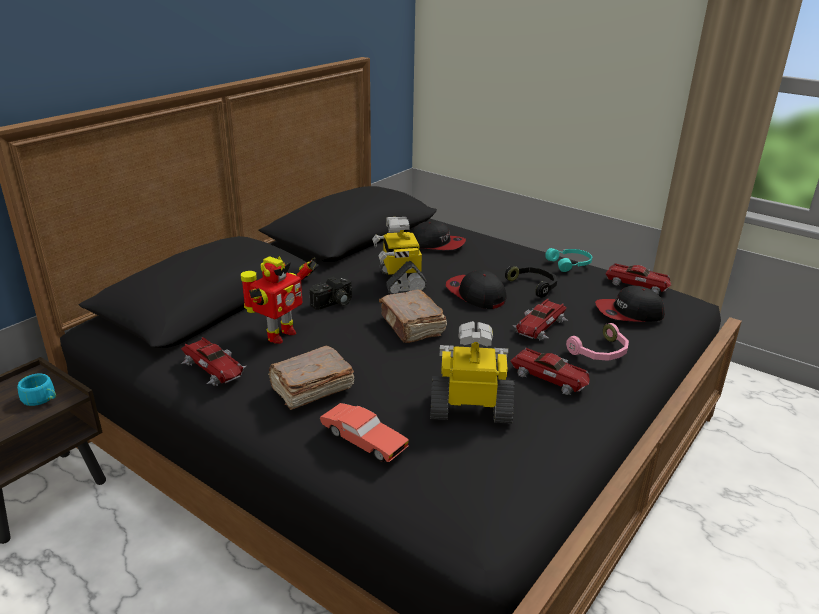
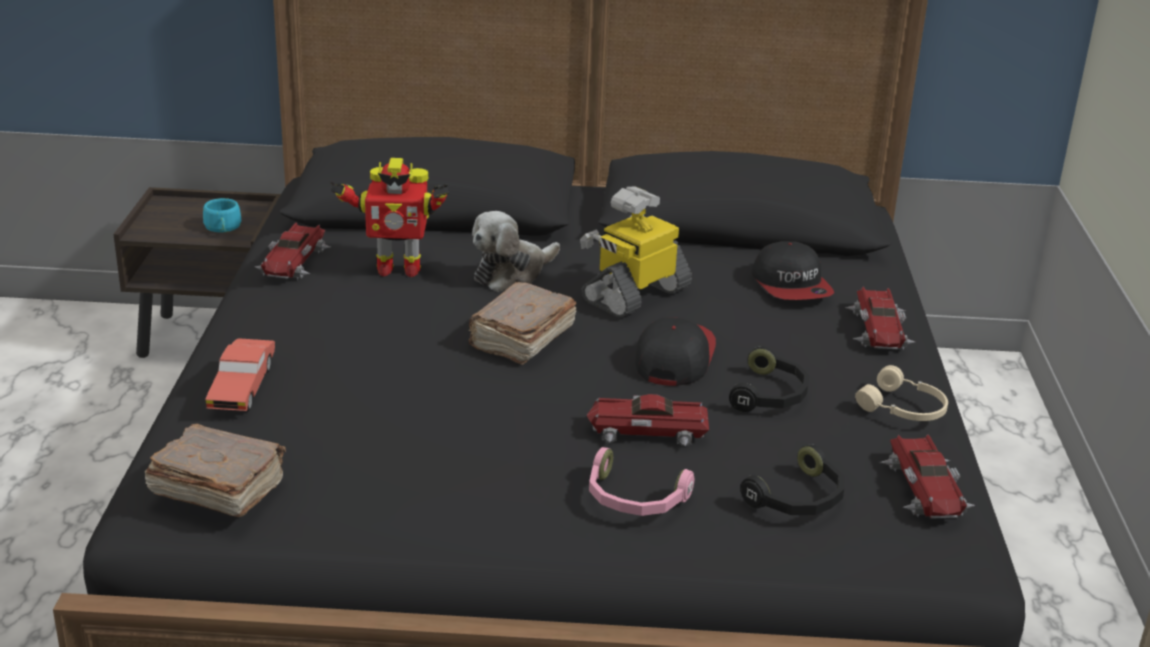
camera: 55 degrees right, 0 degrees up
(310, 389) = (308, 324): brown book -> brown book (217, 489)
(333, 303) = (512, 274): camera -> plush toy
(471, 409) = (371, 434): toy robot -> none
(550, 377) = (511, 473): toy car -> toy car (879, 329)
(570, 264) = (903, 409): turquoise headphones -> beige headphones
(628, 313) = (799, 499): cap -> black headphones

